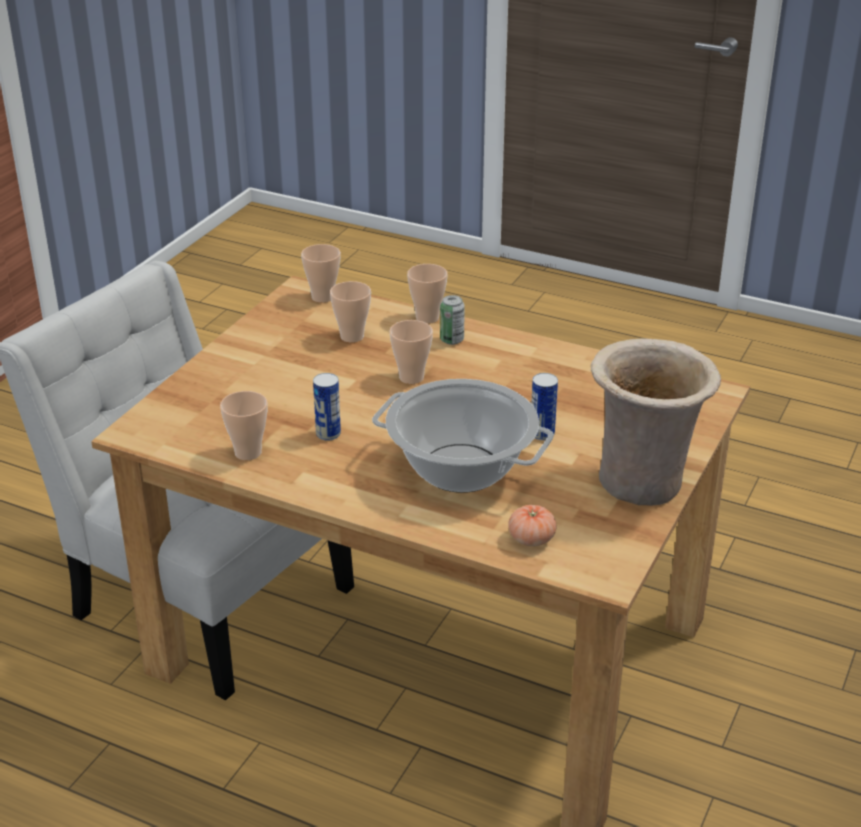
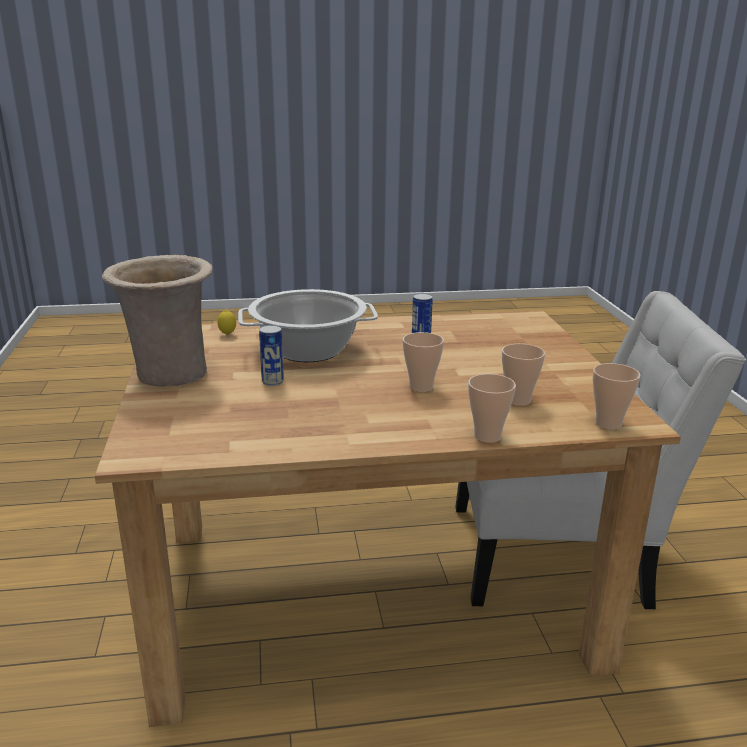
camera: 145 degrees right, 10 degrees down
(248, 453) = (450, 325): cup -> none
(452, 340) = (434, 424): can -> none
(531, 539) = (227, 335): tomato -> lemon

